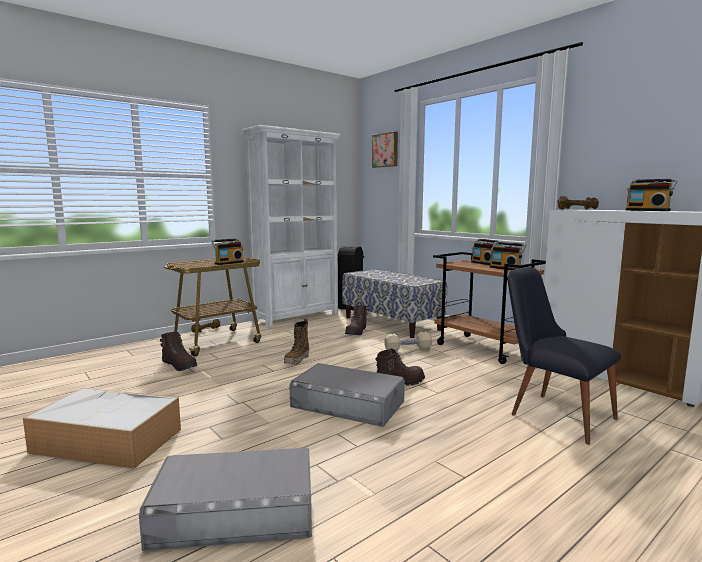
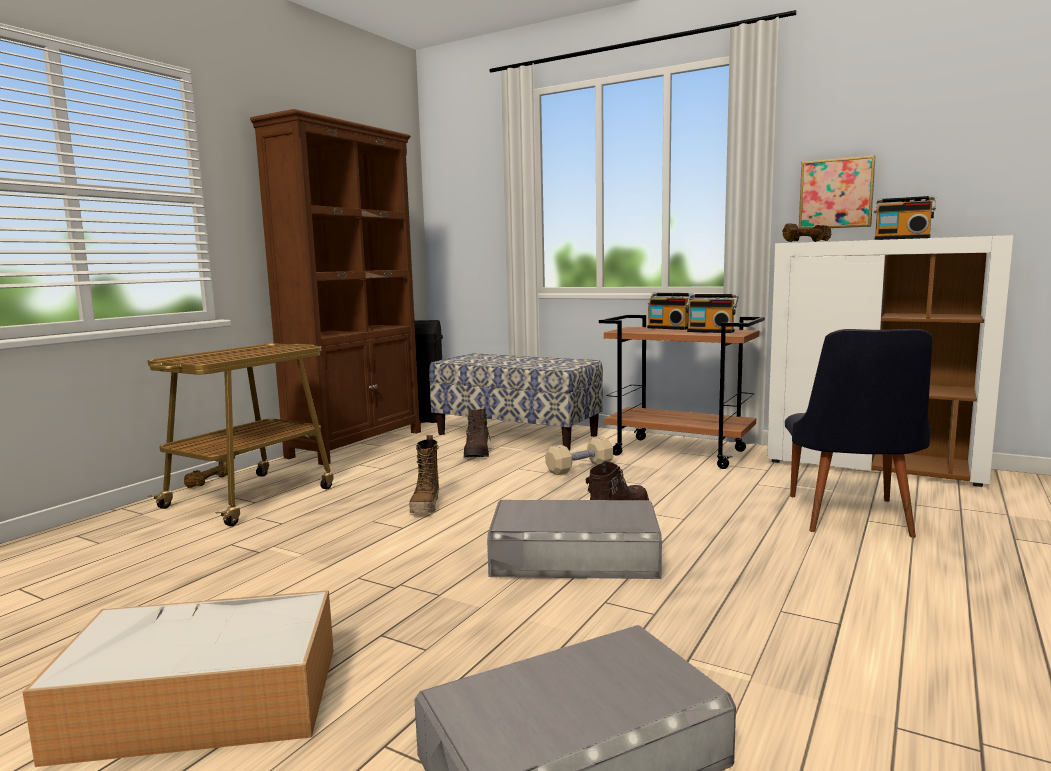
camera: 20 degrees left, 0 degrees up
(180, 366) = (219, 546): brown boot -> none
(228, 263) = (268, 352): radio -> none
(297, 318) = (357, 444): white bookcase -> brown bookcase
(386, 150) = (473, 165): picture -> picture (836, 194)
(553, 413) = (850, 520): black chair -> black chair turned 105 degrees counterclockwise

